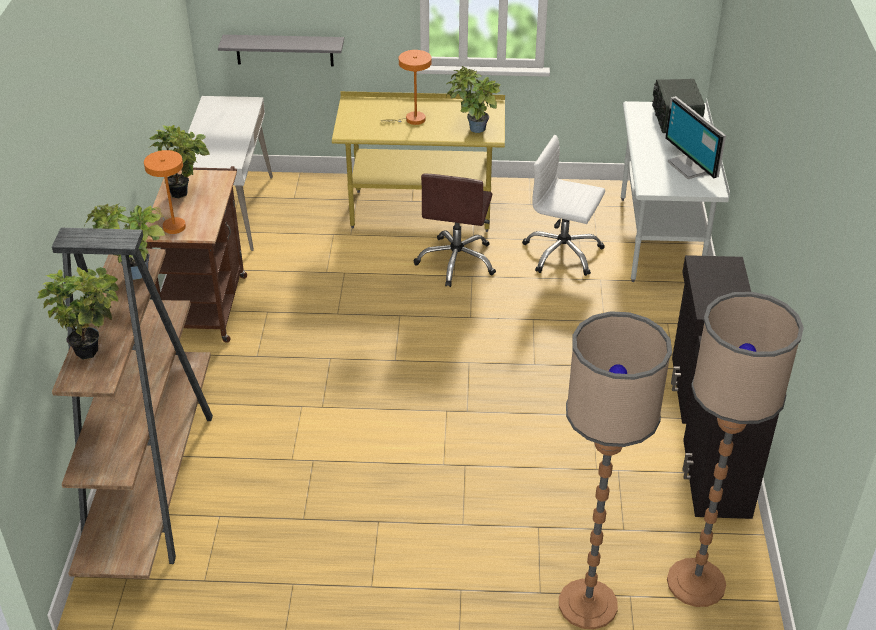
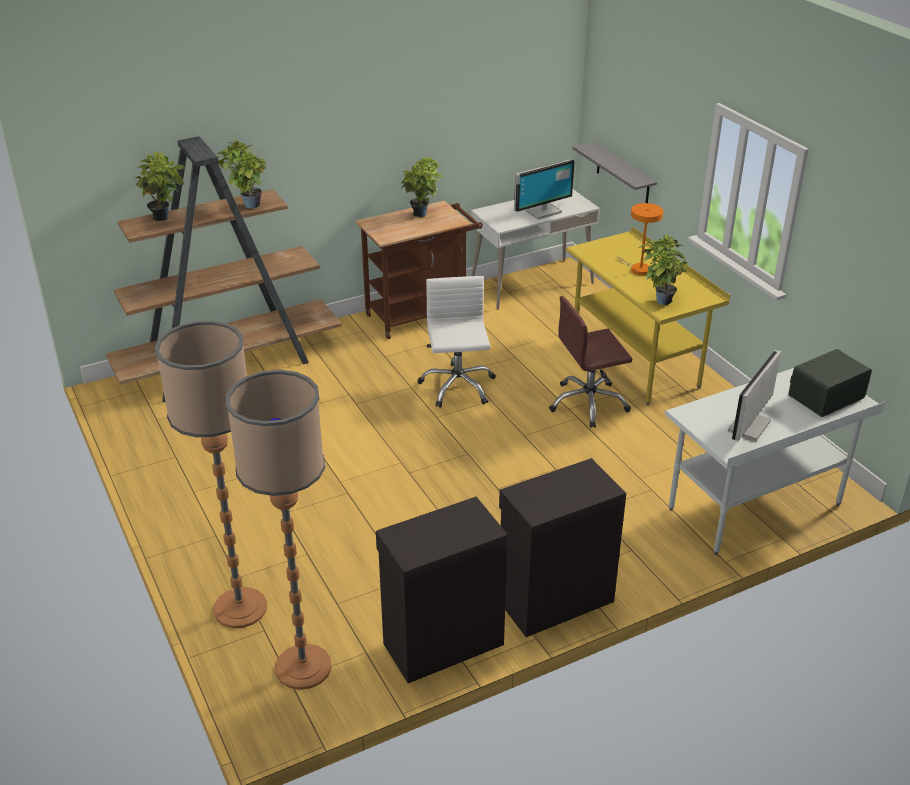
camera: 60 degrees right, 5 degrees down
(172, 225) = (381, 224): orange table lamp -> none
(231, 128) = (542, 211): none -> monitor
(562, 253) = (664, 455): white office chair -> white office chair (457, 386)

